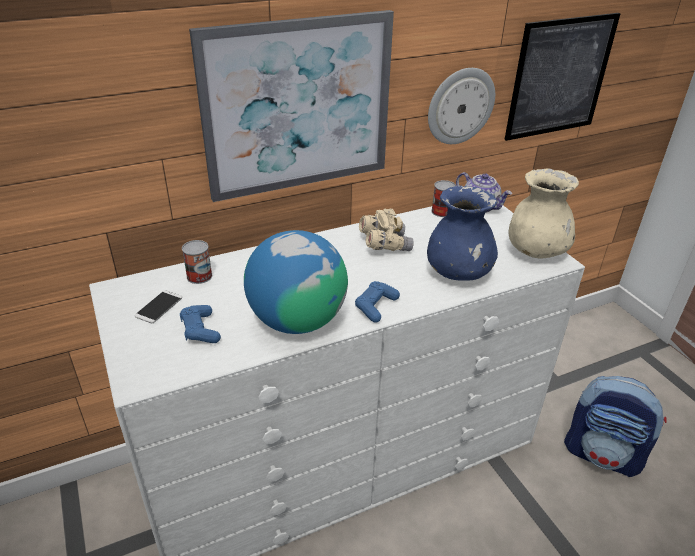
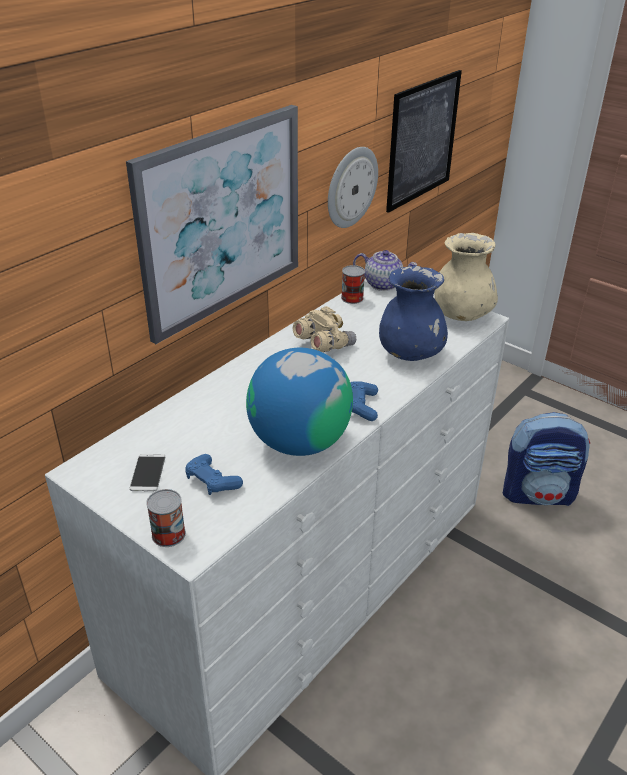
camera: 25 degrees left, 0 degrees up
(199, 276) = (163, 429): can -> can (168, 534)

